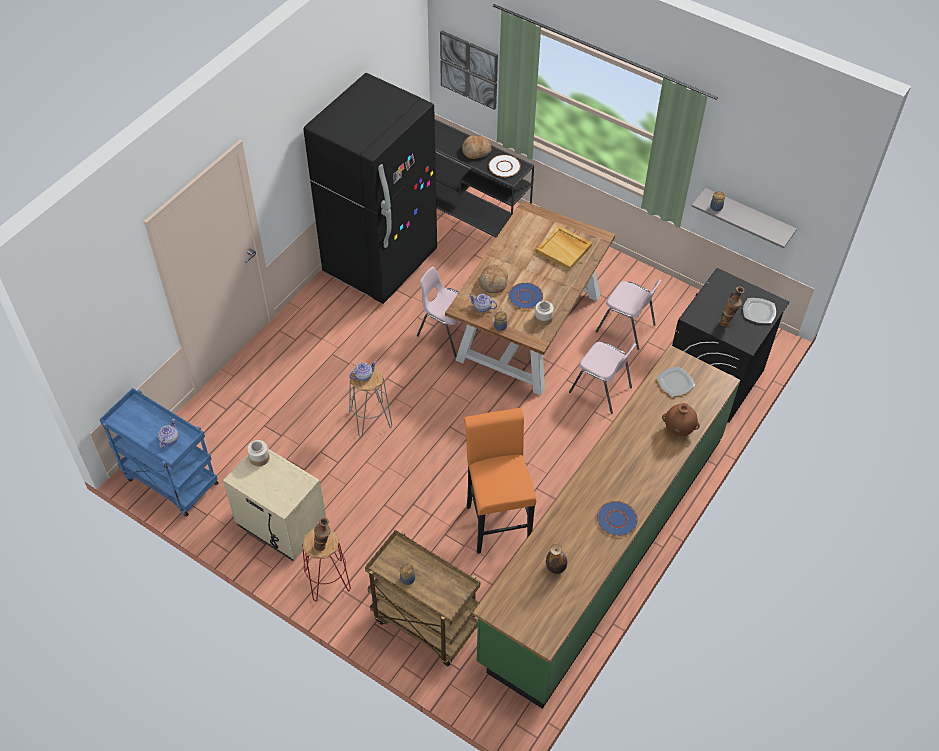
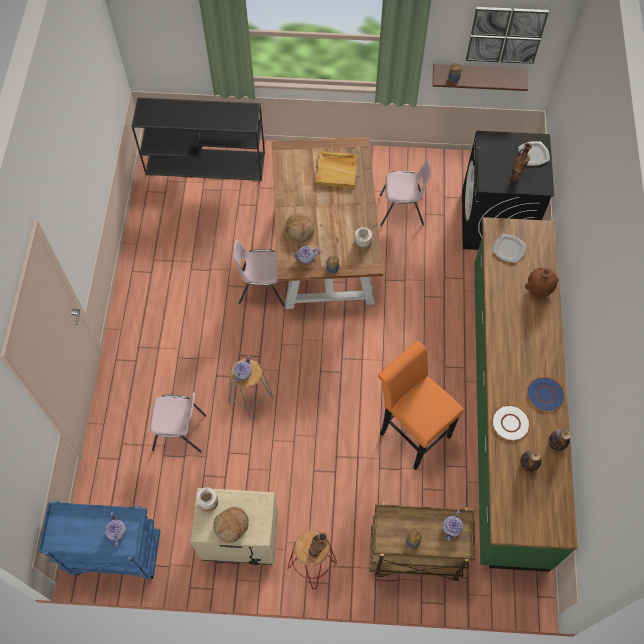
camera: 30 degrees left, 10 degrees up
(380, 262) = (162, 250): black fridge -> none
(450, 588) = (452, 528): none -> teapot
(469, 69) = (166, 40): picture -> picture (505, 35)
(476, 151) = (202, 113): bread -> bread (231, 526)
(504, 167) = (236, 116): white plate -> white plate (510, 423)
(525, 296) = (334, 230): blue plate -> none
(595, 565) = (556, 444): none -> bottle
(601, 390) = (417, 274): pink chair -> pink chair (180, 432)
(747, 217) = (477, 75): grey shelf -> brown shelf

